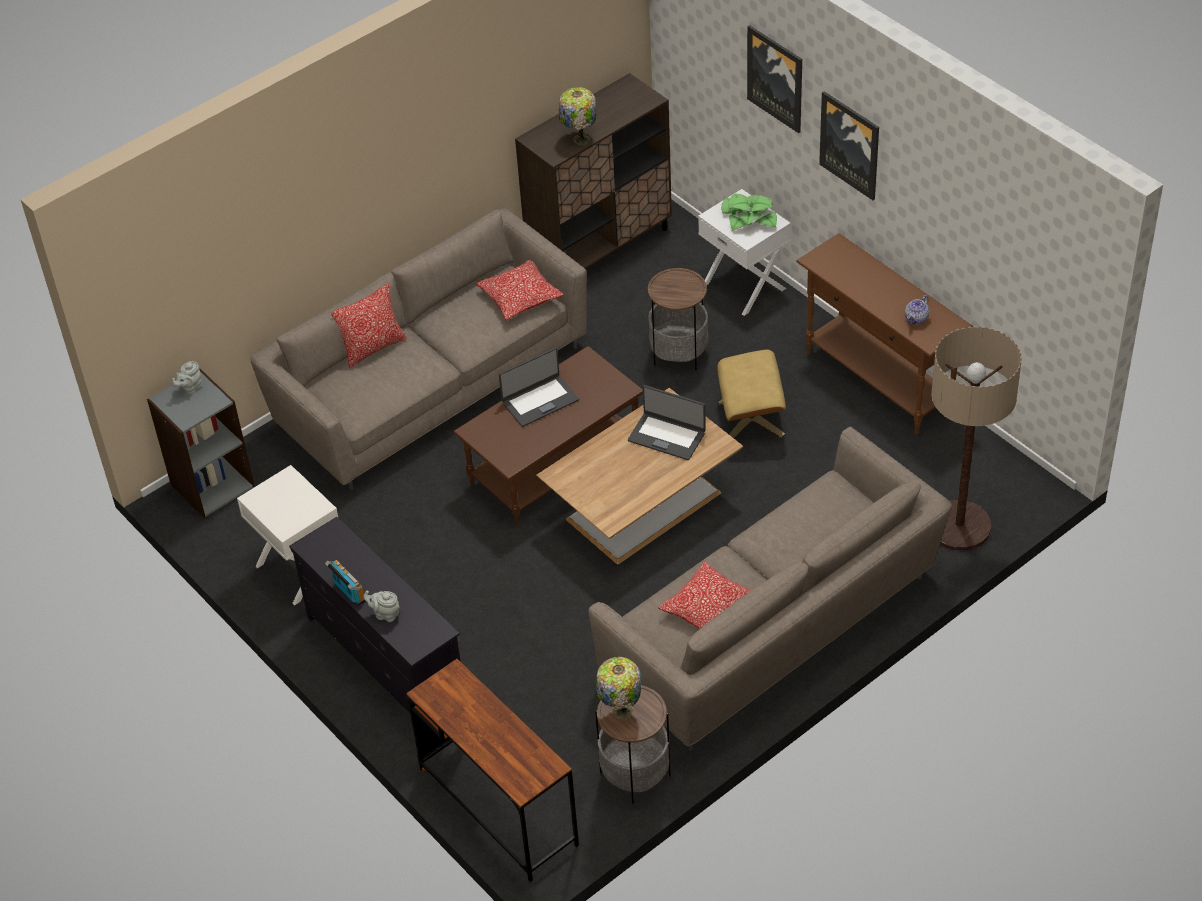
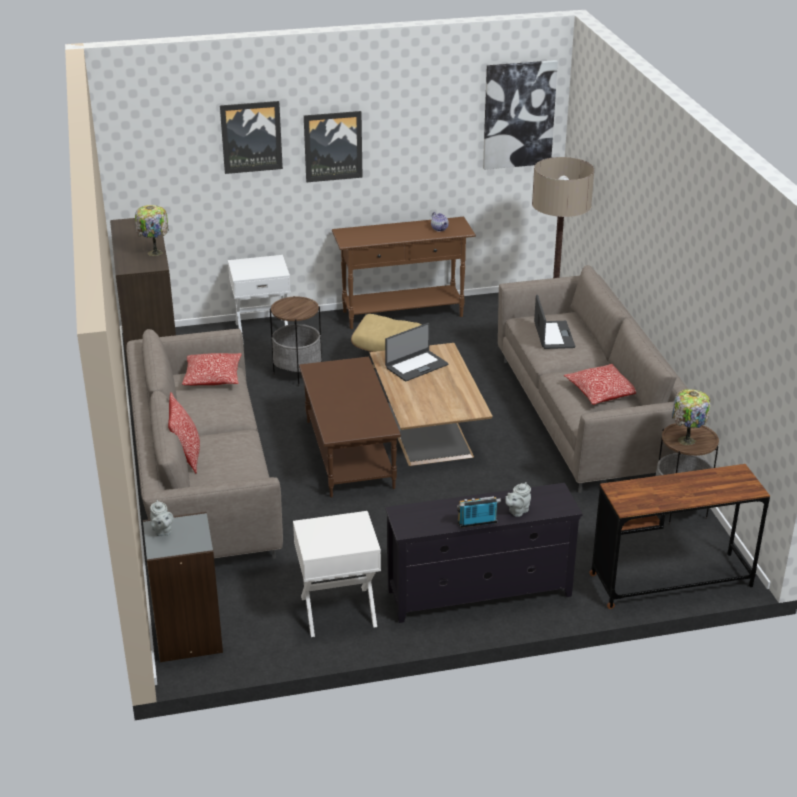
camera: 65 degrees left, 15 degrees down
(539, 400) = (333, 398): laptop -> laptop (553, 335)
(749, 217) = (258, 265): potted plant -> none
(1047, 255) = (518, 114): none -> picture

